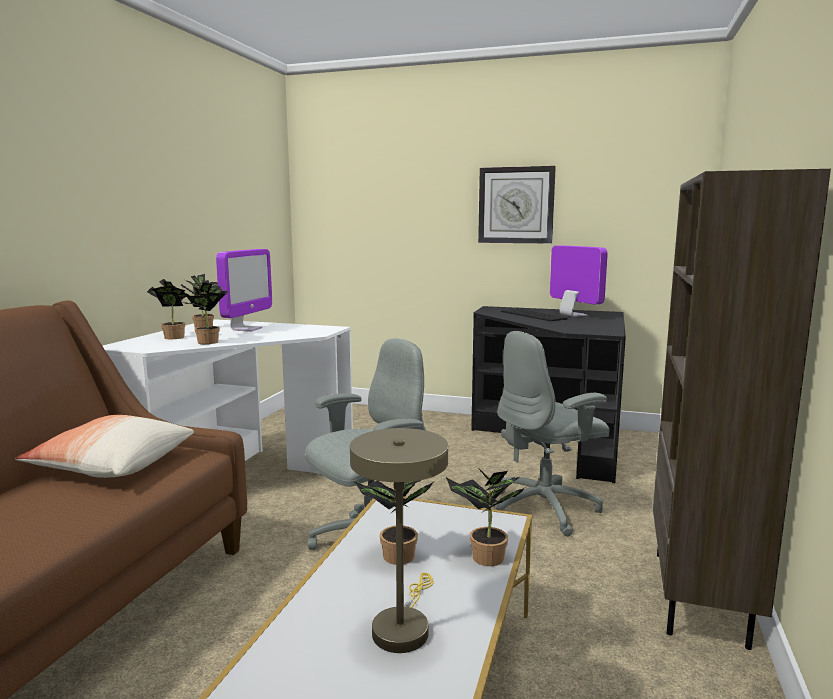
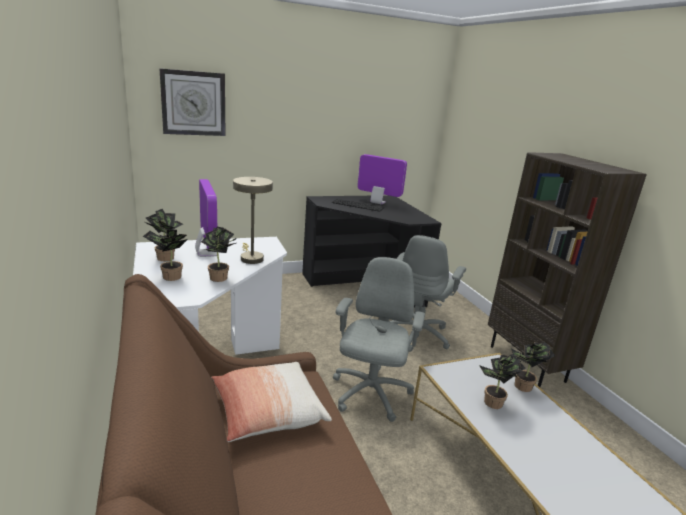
camera: 40 degrees left, 10 degrees up
(402, 626) = (554, 440): beige table lamp -> beige table lamp (250, 257)
(516, 205) = (331, 122): wall clock -> wall clock (193, 103)

